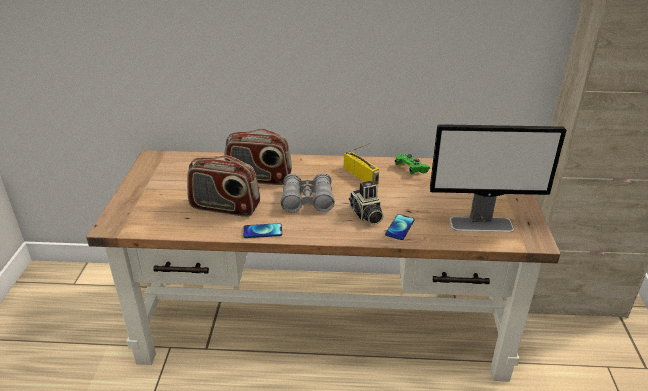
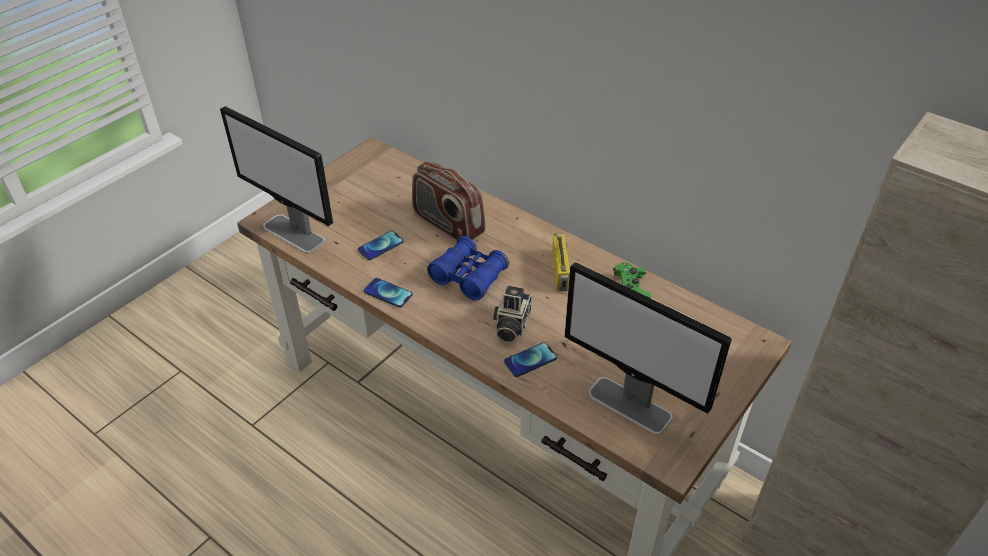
camera: 35 degrees right, 10 degrees up
(146, 225) = (294, 234): none -> monitor
(225, 207) = (380, 246): radio -> phone
(307, 200) = (468, 277): grey binoculars -> blue binoculars

